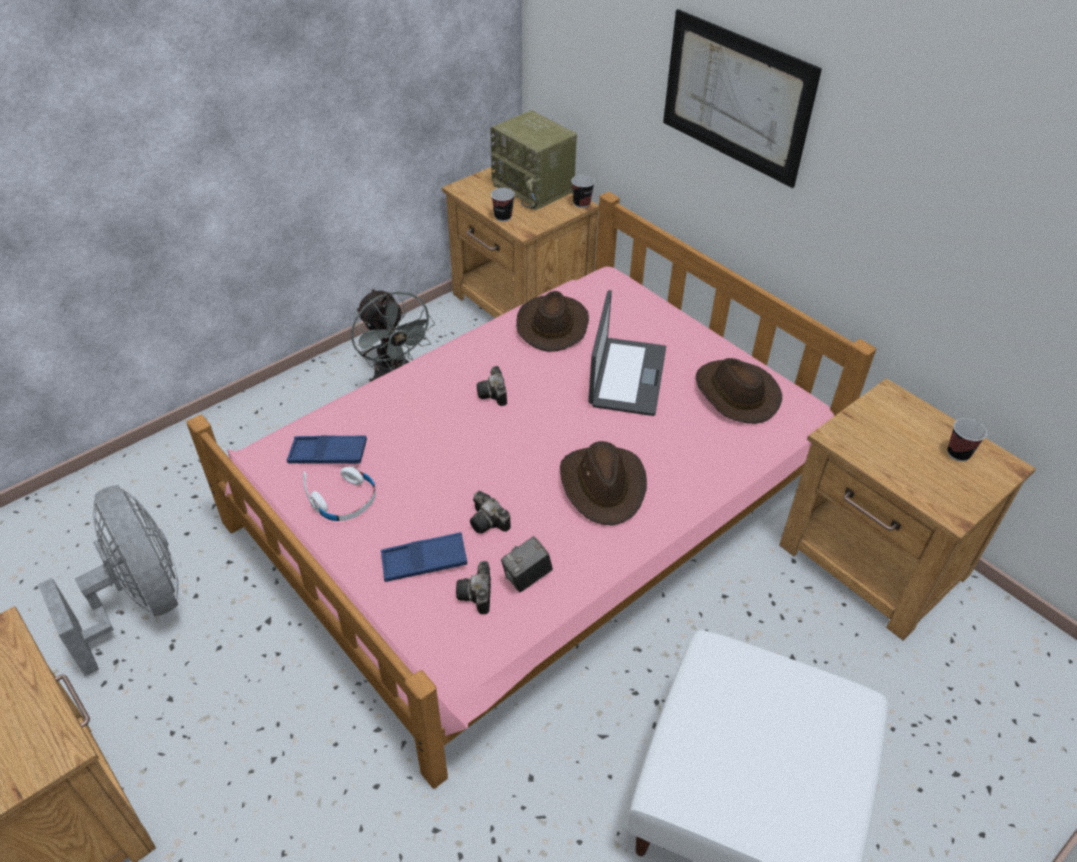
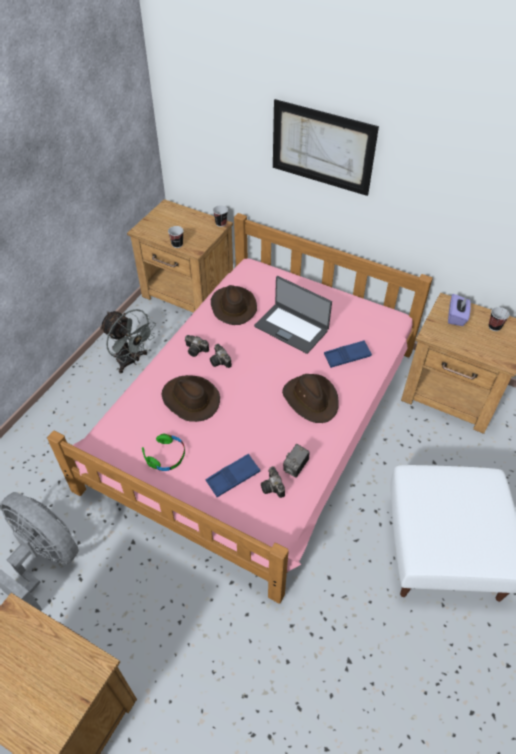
camera: 20 degrees left, 5 degrees up
(328, 454) = (139, 430): blue tray -> blue tray (347, 356)
(346, 501) = (167, 456): white headphones -> green headphones
(489, 523) = (258, 442): camera -> camera (197, 350)
(534, 188) = (186, 220): radio -> none
(626, 376) = (291, 328): laptop -> laptop turned 135 degrees clockwise
(735, 394) = (357, 321): brown hat -> brown hat (190, 400)
(896, 421) = (456, 317): none -> purple tissue box

